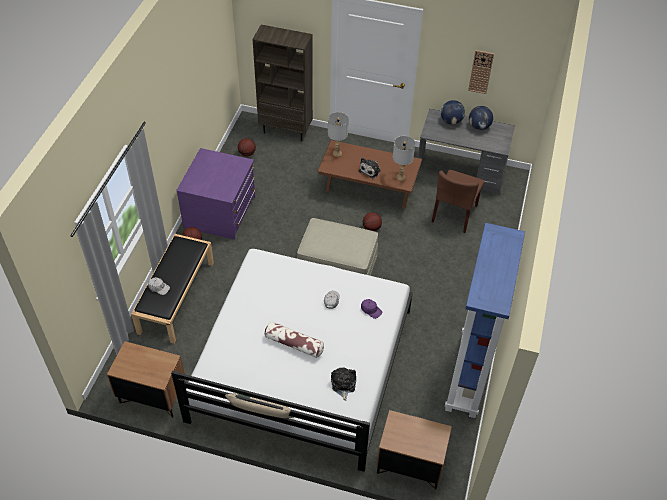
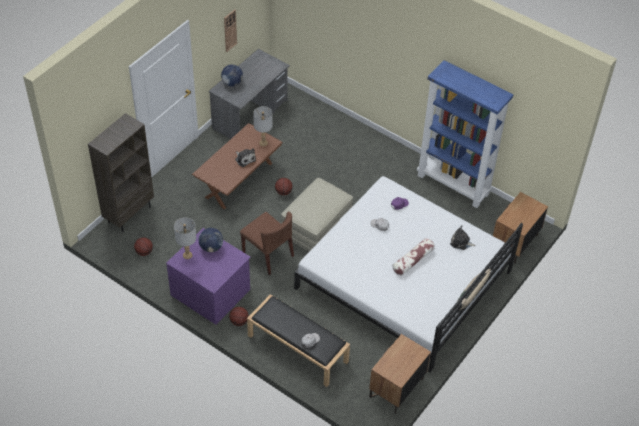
camera: 70 degrees left, 0 degrees up
(337, 153) = (212, 174): grey table lamp -> grey table lamp (187, 255)
(454, 214) = (294, 135): brown chair -> brown chair (268, 254)
(479, 127) = (248, 69): globe -> globe (211, 247)

